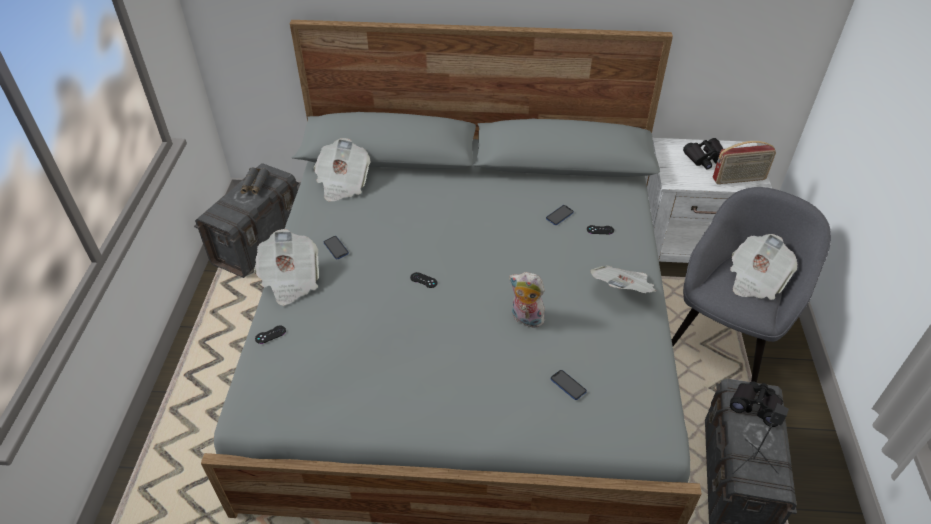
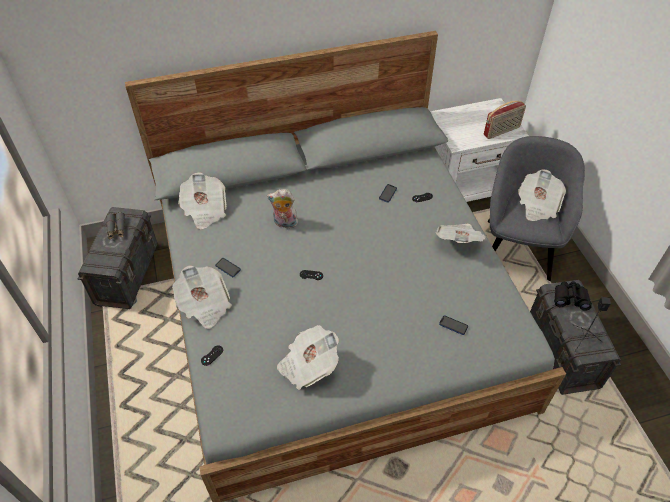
camera: 20 degrees left, 5 degrees up
(368, 376) = (308, 365): none -> newspaper
(525, 319) = (400, 284): plush toy -> plush toy (284, 223)
(705, 158) = (471, 120): black binoculars -> none

